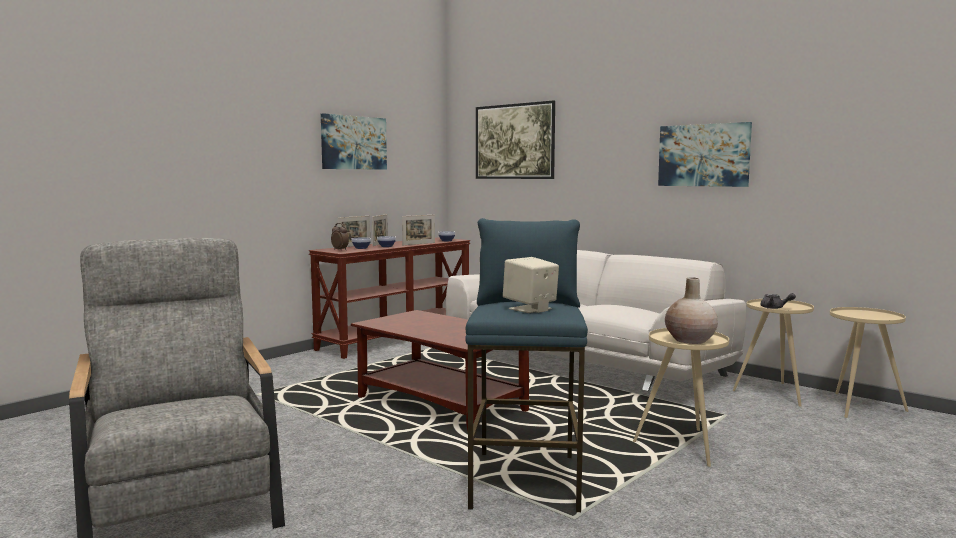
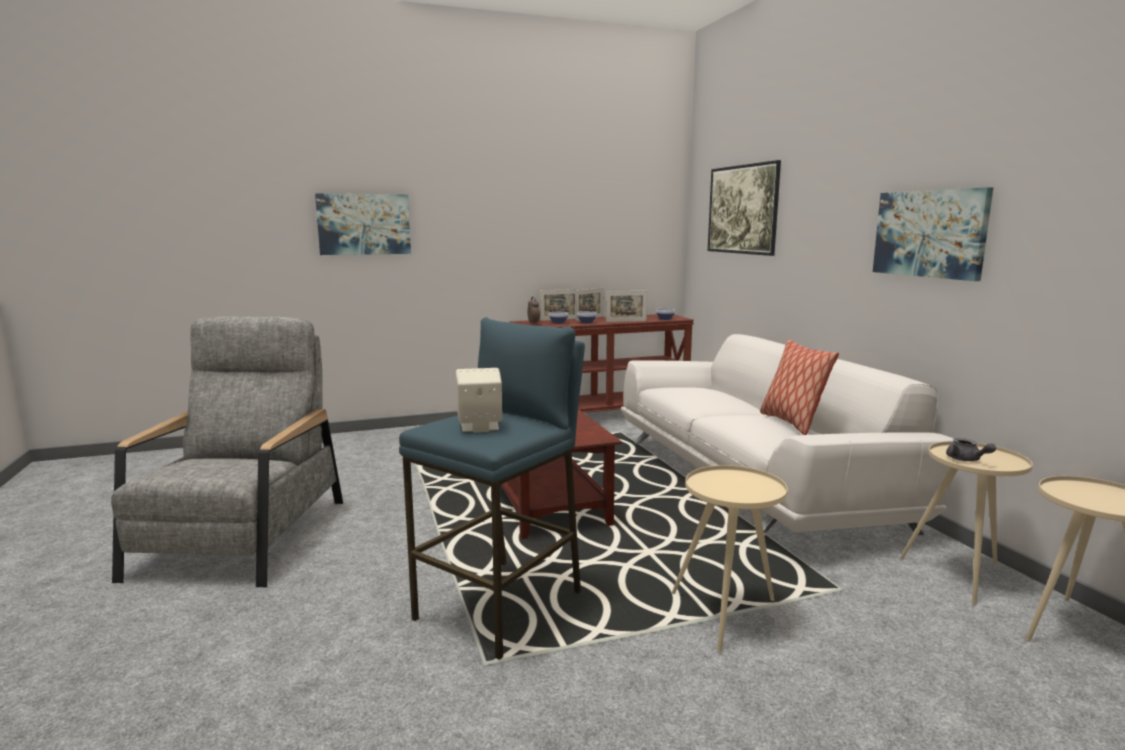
camera: 30 degrees right, 5 degrees up
(353, 142) = (566, 213): picture -> picture (364, 224)
(629, 305) = (792, 423): none -> pillow
(690, 340) = (735, 489): beige vase -> none

